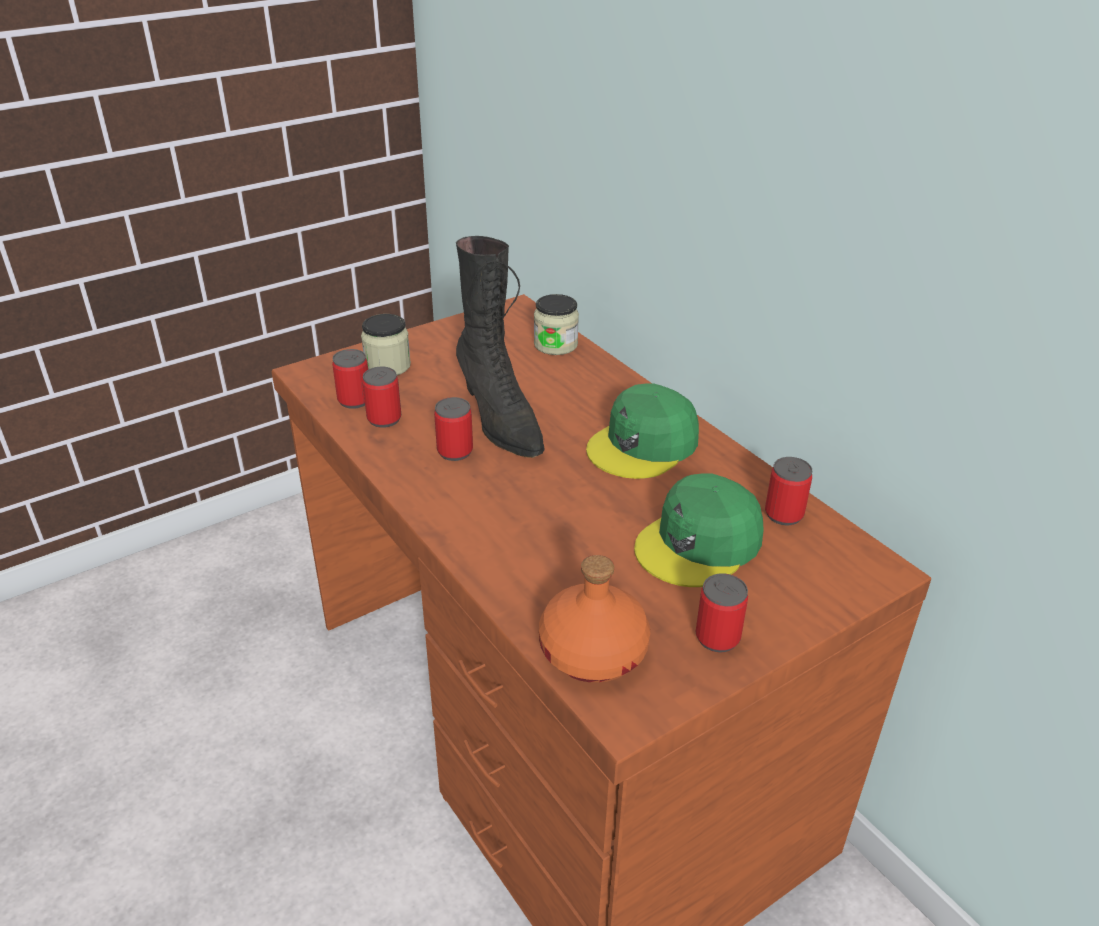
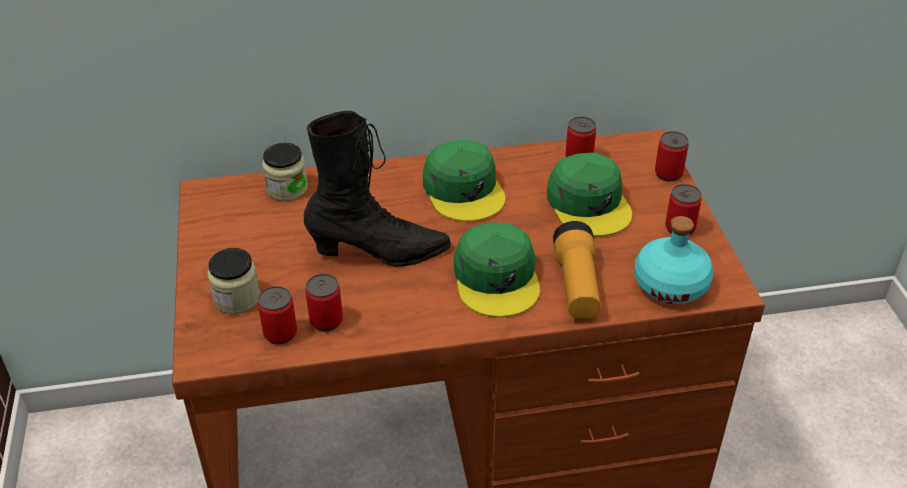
camera: 65 degrees left, 5 degrees up
(455, 451) = (406, 289): can -> can (668, 173)
(511, 505) = (497, 278): none -> green cap
(538, 568) = (576, 285): none -> flashlight
(594, 651) = (670, 284): orange bottle -> turquoise bottle

